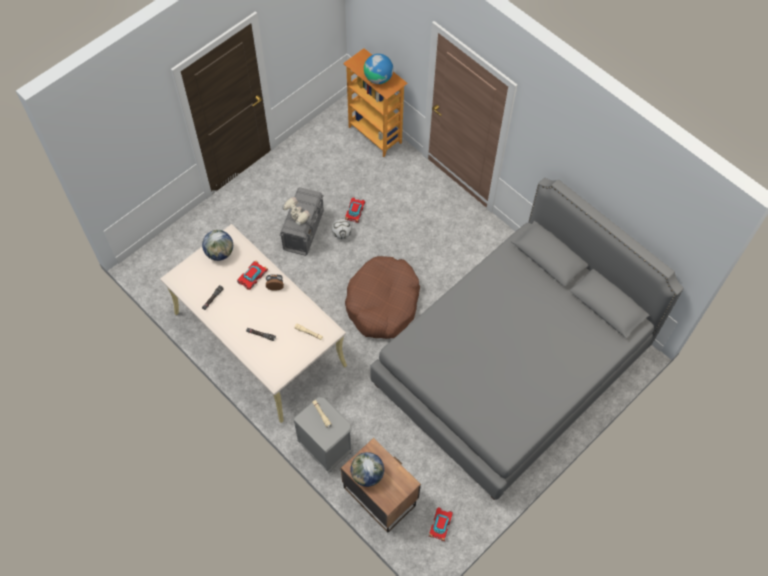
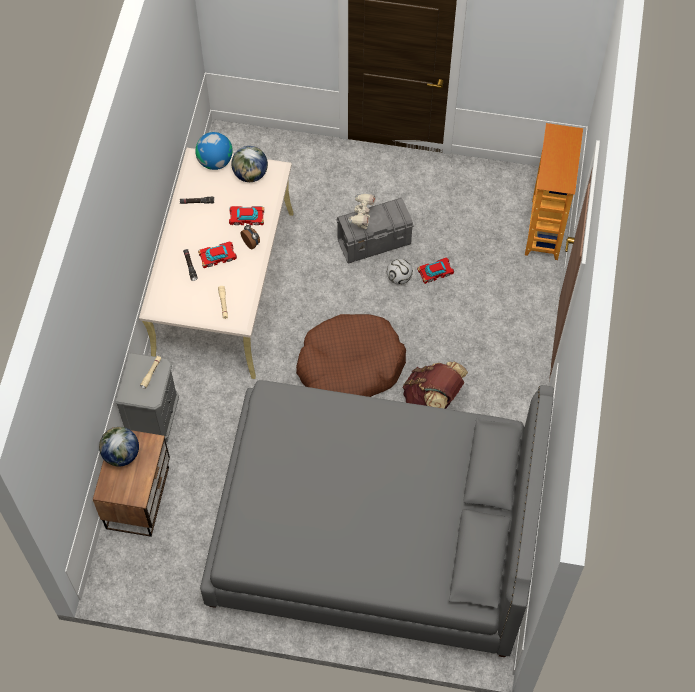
camera: 55 degrees right, 0 degrees up
(378, 78) = (556, 165): globe -> globe (215, 161)
(441, 525) = (147, 572): toy car -> toy car (217, 257)
(445, 273) = (432, 401): none -> brown backpack

